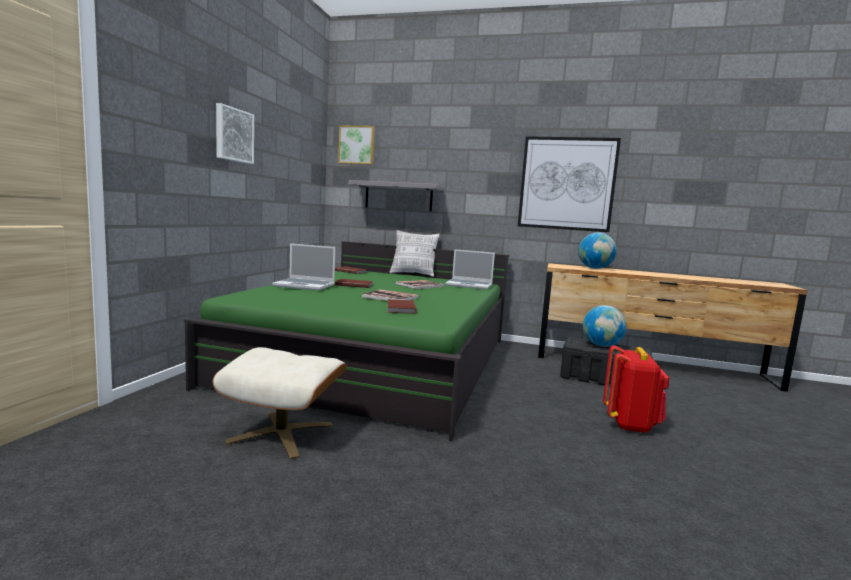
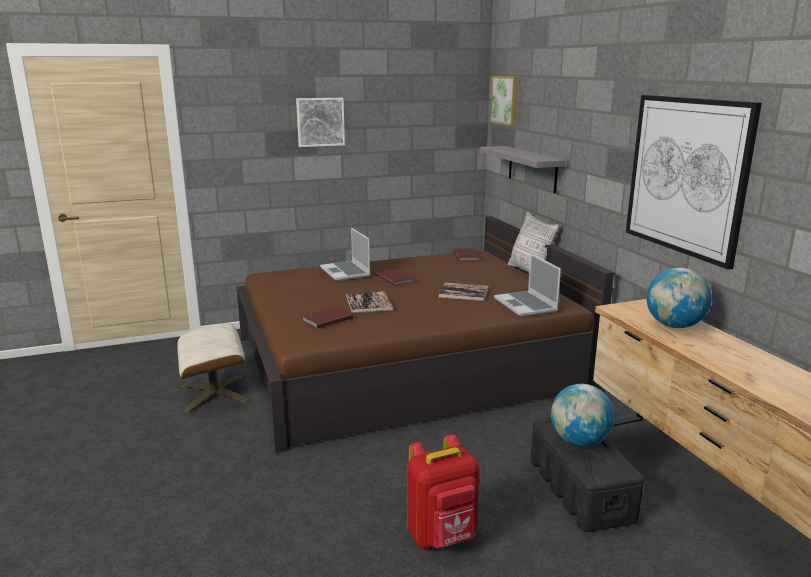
camera: 55 degrees right, 10 degrees up
(378, 360) = (407, 363): green bed -> brown bed

